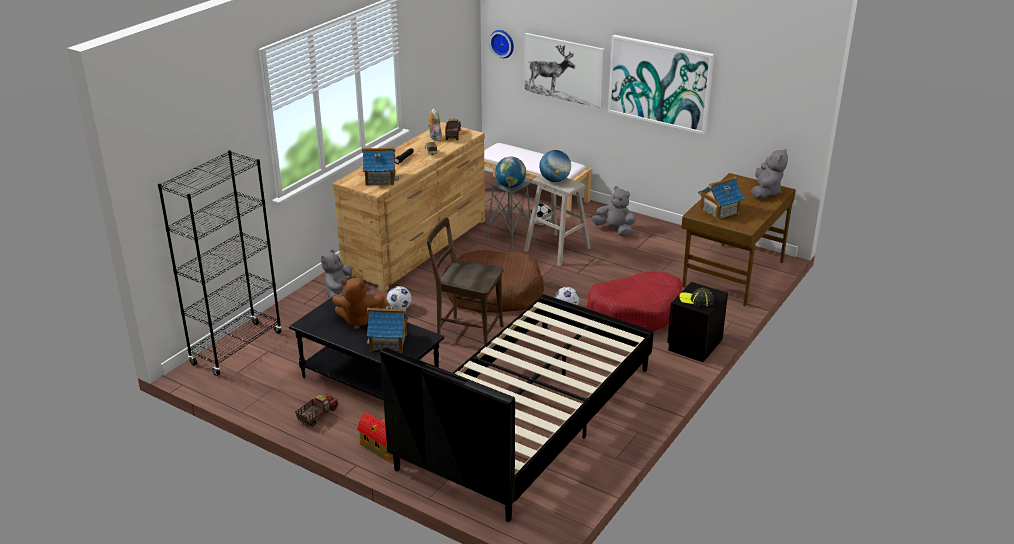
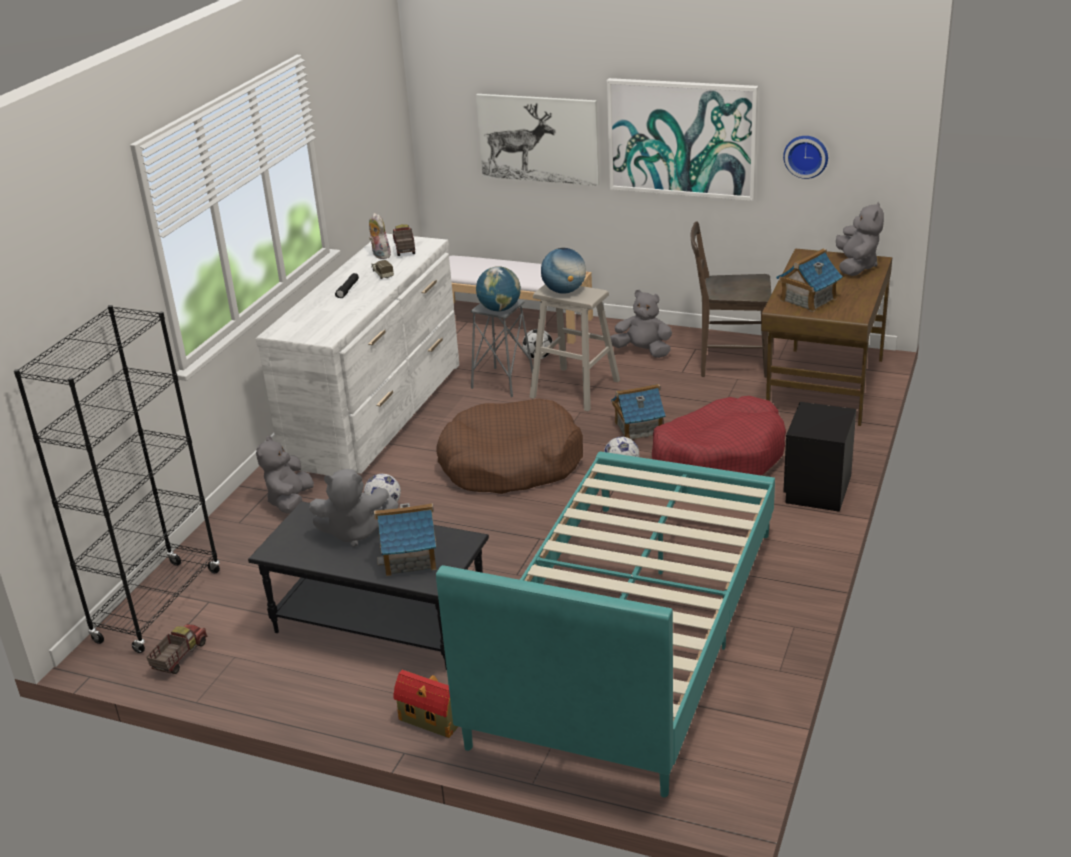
camera: 10 degrees left, 0 degrees up
(317, 415) = (317, 687): toy truck -> toy truck (179, 657)
(360, 320) = (355, 532): brown plush toy -> grey plush toy
(380, 179) = (324, 322): toy house -> toy house (638, 428)
(417, 247) = (378, 415): brown dresser -> white dresser
(466, 333) = (494, 526): brown chair -> brown chair (729, 363)
(502, 43) = (443, 113): wall clock -> wall clock (806, 155)
(527, 416) = (630, 632): black bed -> turquoise bed
(696, 300) = (819, 425): cap -> none

